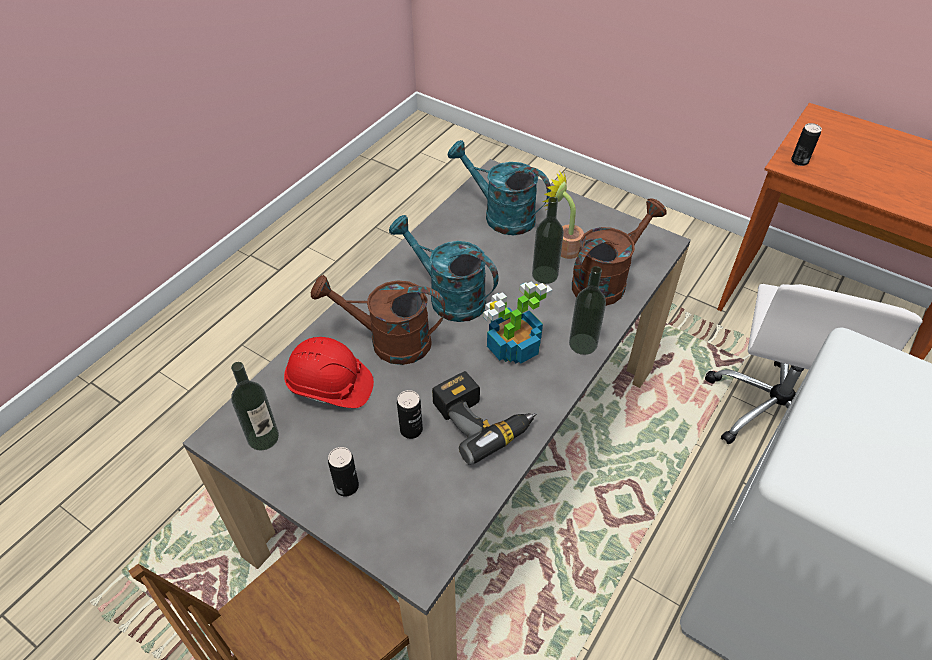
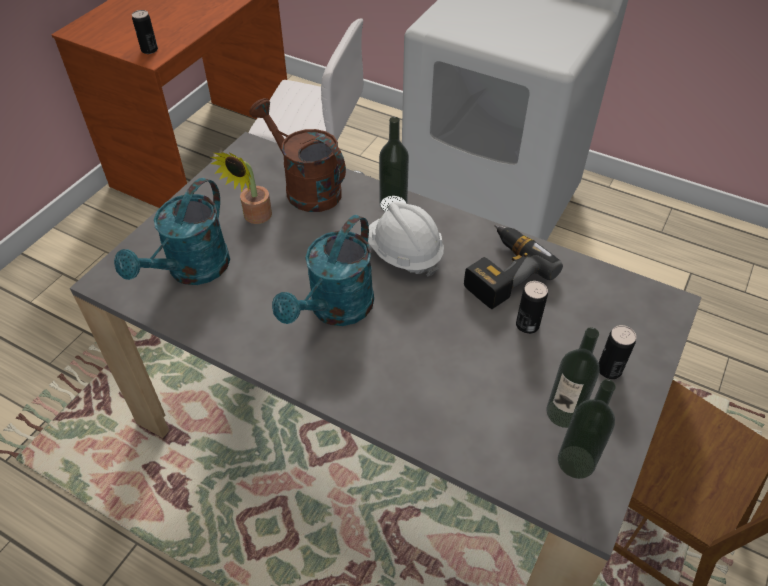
camera: 95 degrees left, 0 degrees up
(330, 386) = (488, 407): red hard hat -> none
(389, 342) = (412, 358): brown watering can -> none
(512, 346) = (404, 254): potted plant -> white hard hat
(545, 274) = (297, 232): bottle -> bottle (564, 412)

